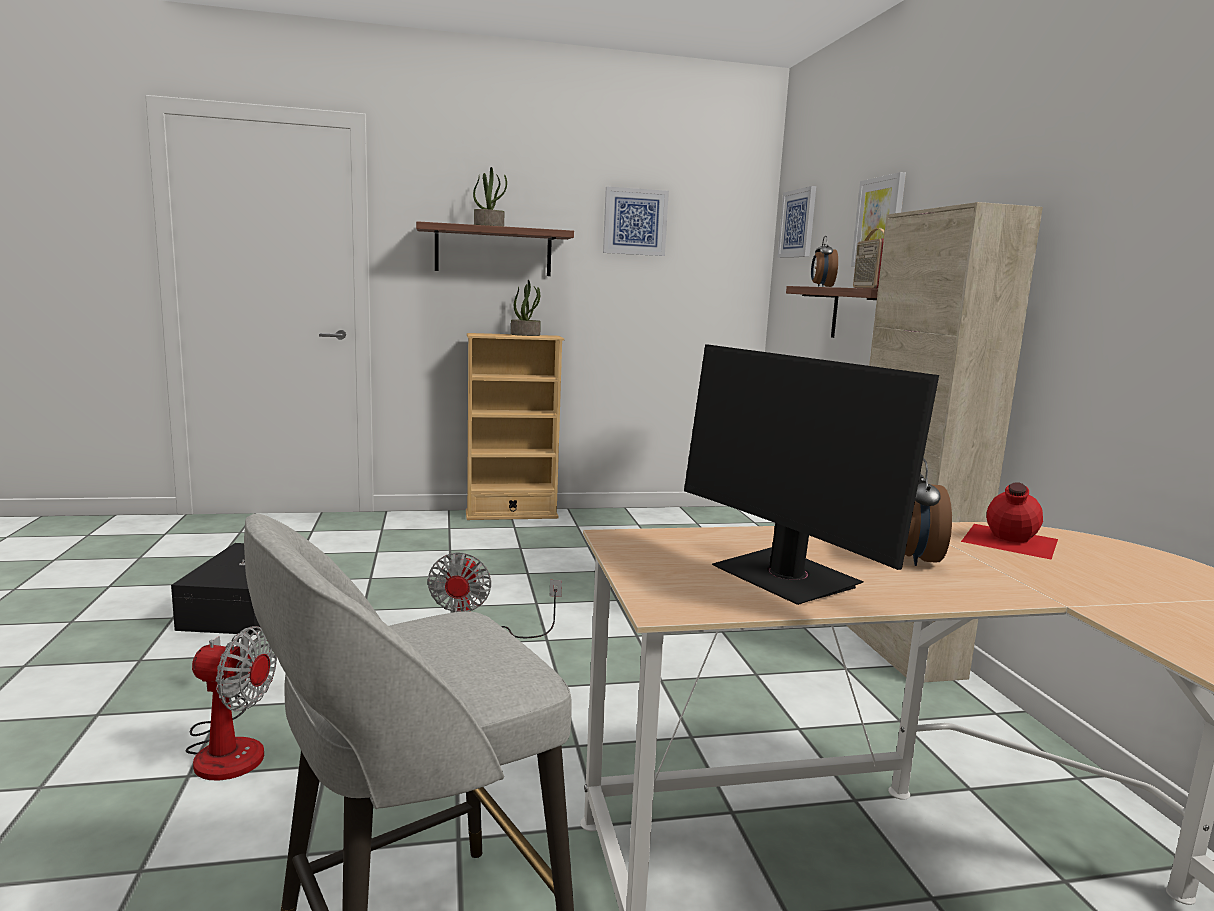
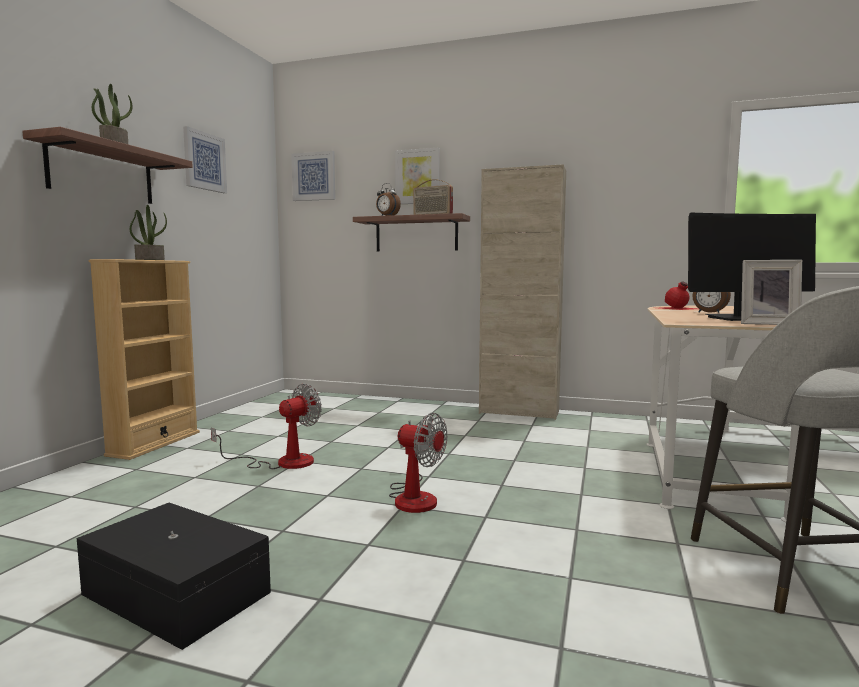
camera: 60 degrees left, 5 degrees down
(228, 747) = (517, 622): fan -> fan (282, 462)
(682, 589) = (767, 323): none -> picture frame

